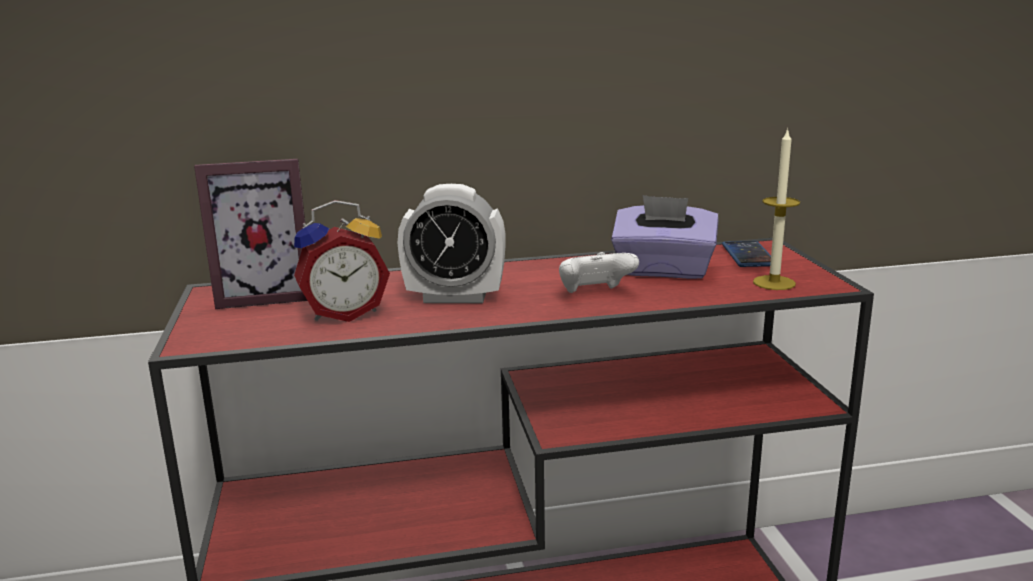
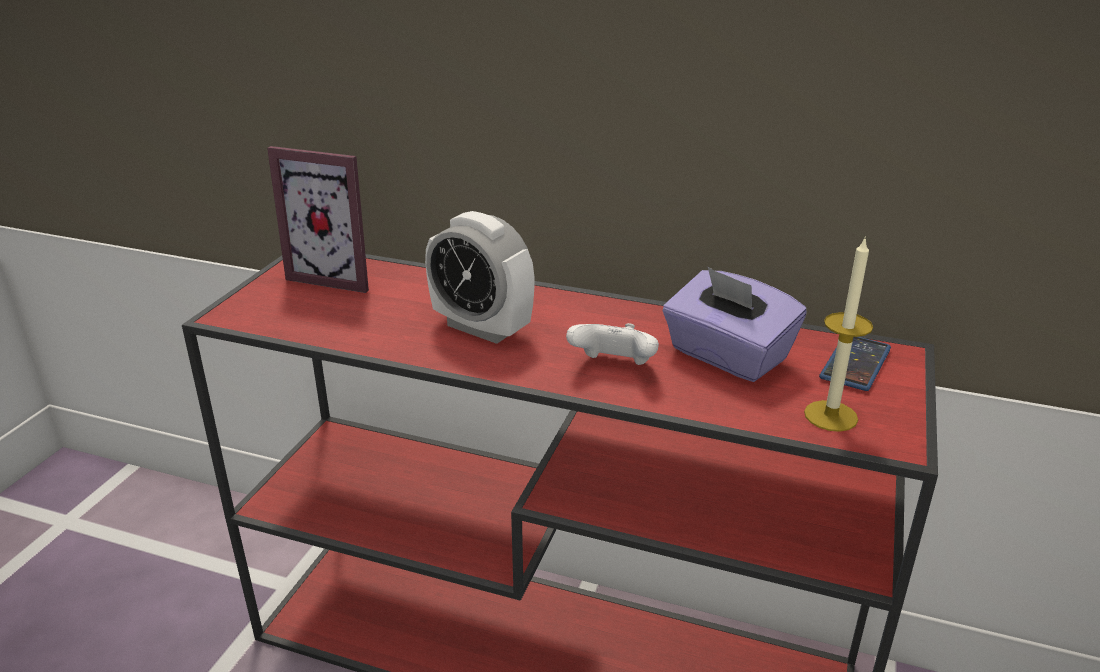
camera: 30 degrees right, 10 degrees up
(344, 313) = (371, 318): alarm clock -> none

